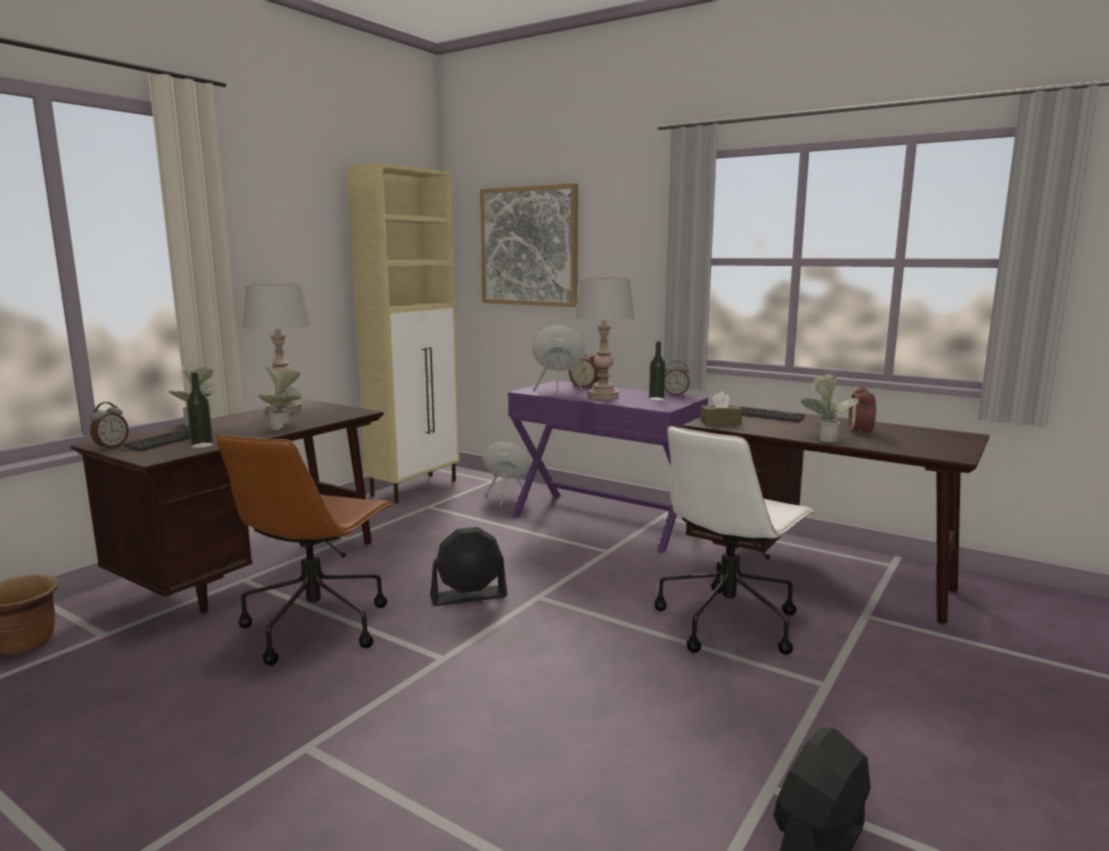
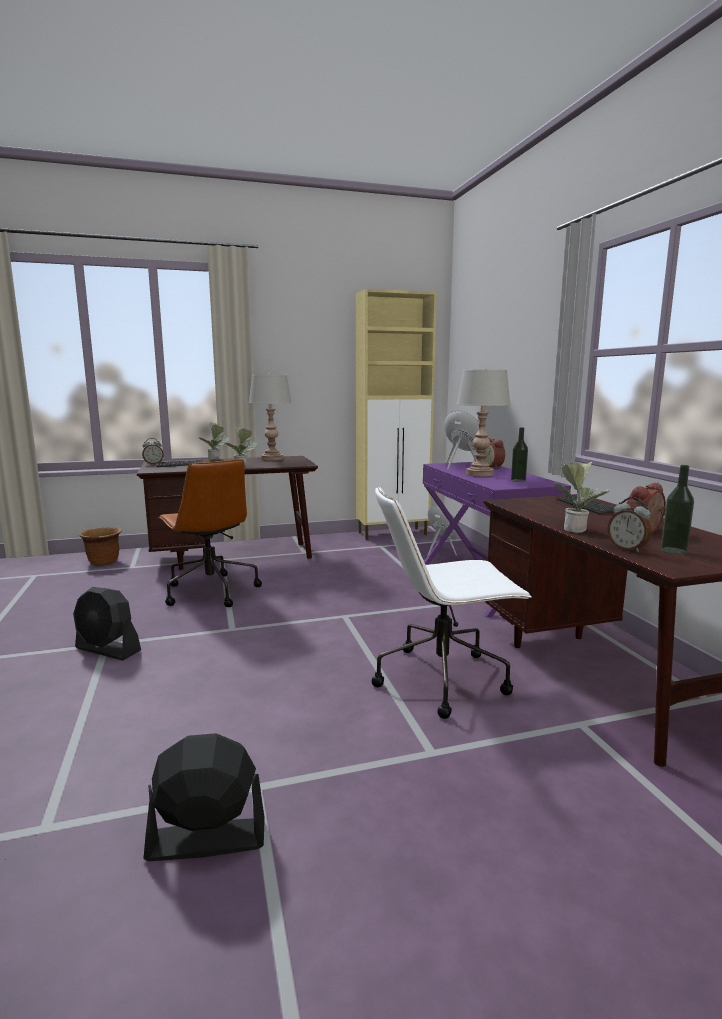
camera: 40 degrees right, 0 degrees up
(202, 445) = (185, 468): bottle -> bottle (673, 551)
(317, 625) = (210, 591): brown office chair -> brown office chair turned 90 degrees counterclockwise
(469, 596) = (306, 602): black fan -> black fan (108, 650)
(529, 246) = (488, 348): picture -> none
(675, 395) = (546, 480): alarm clock -> alarm clock (627, 549)
(720, 423) = (521, 503): brown tissue box -> none

